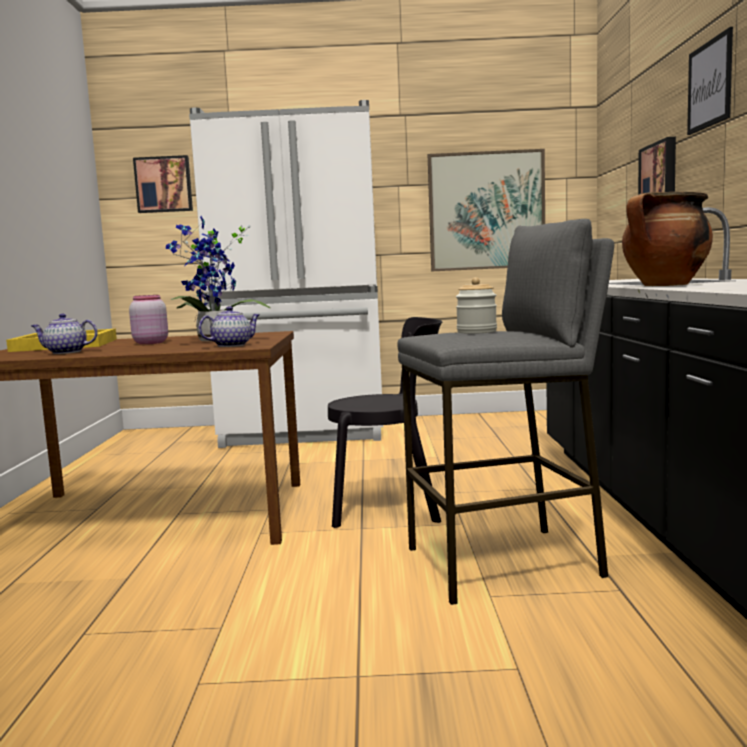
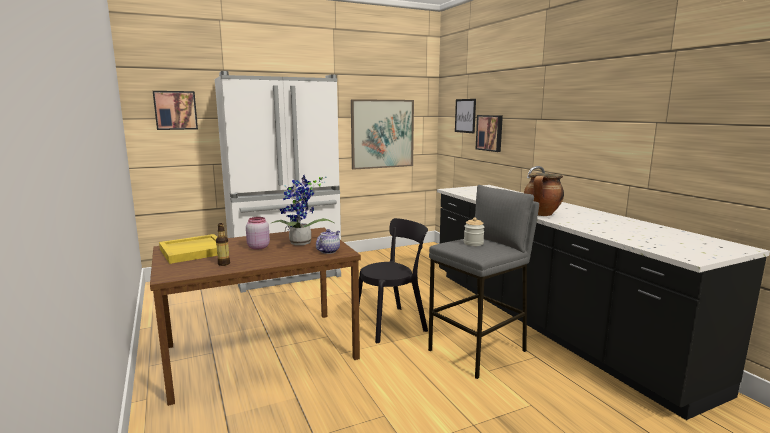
camera: 25 degrees left, 5 degrees up
(65, 352) = (224, 264): teapot -> bottle
(710, 84) = (527, 98): picture -> picture (465, 115)

